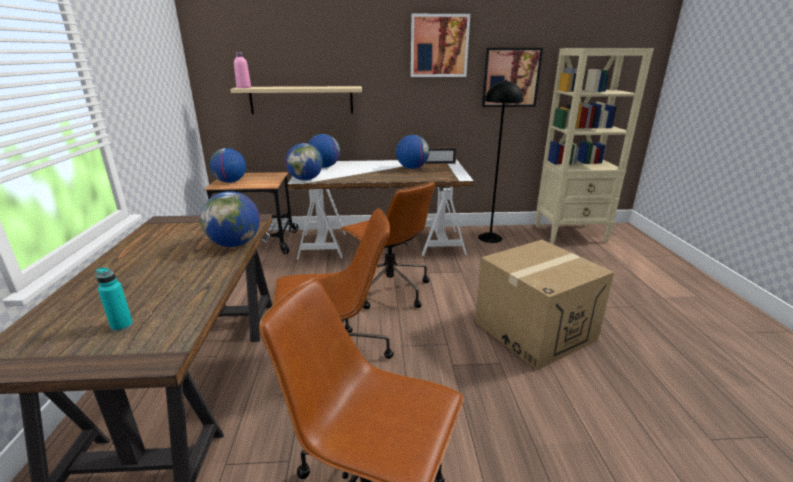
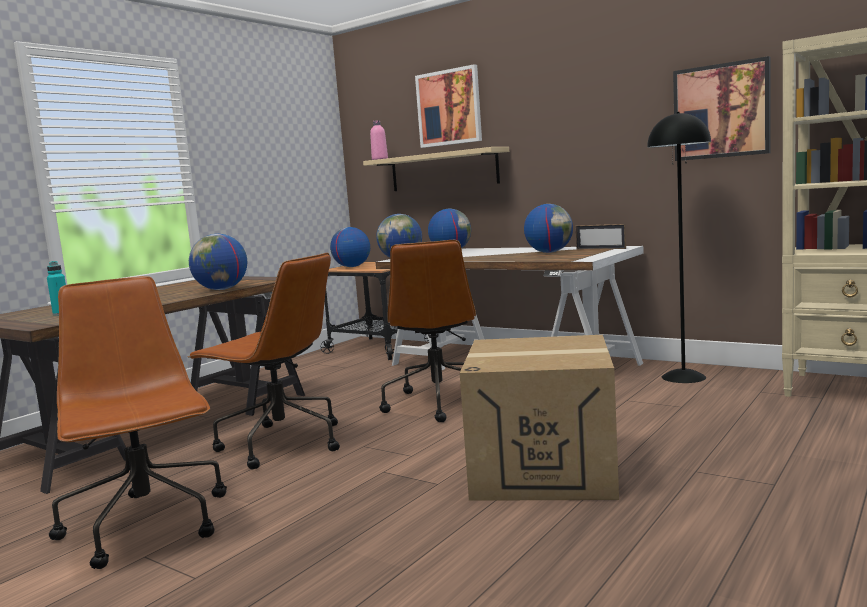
camera: 40 degrees right, 15 degrees down
(439, 46) = (605, 80): picture -> picture (449, 107)

